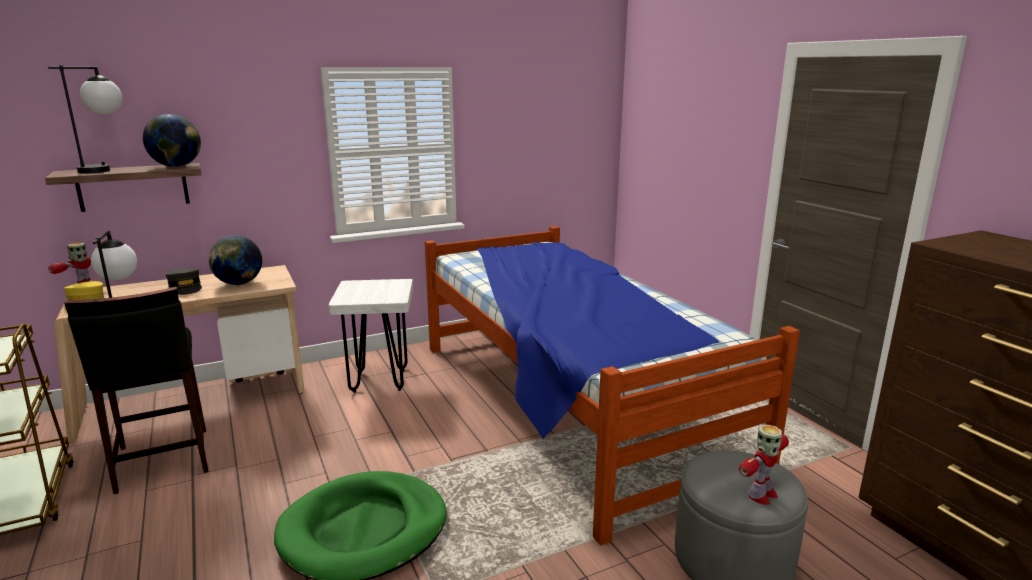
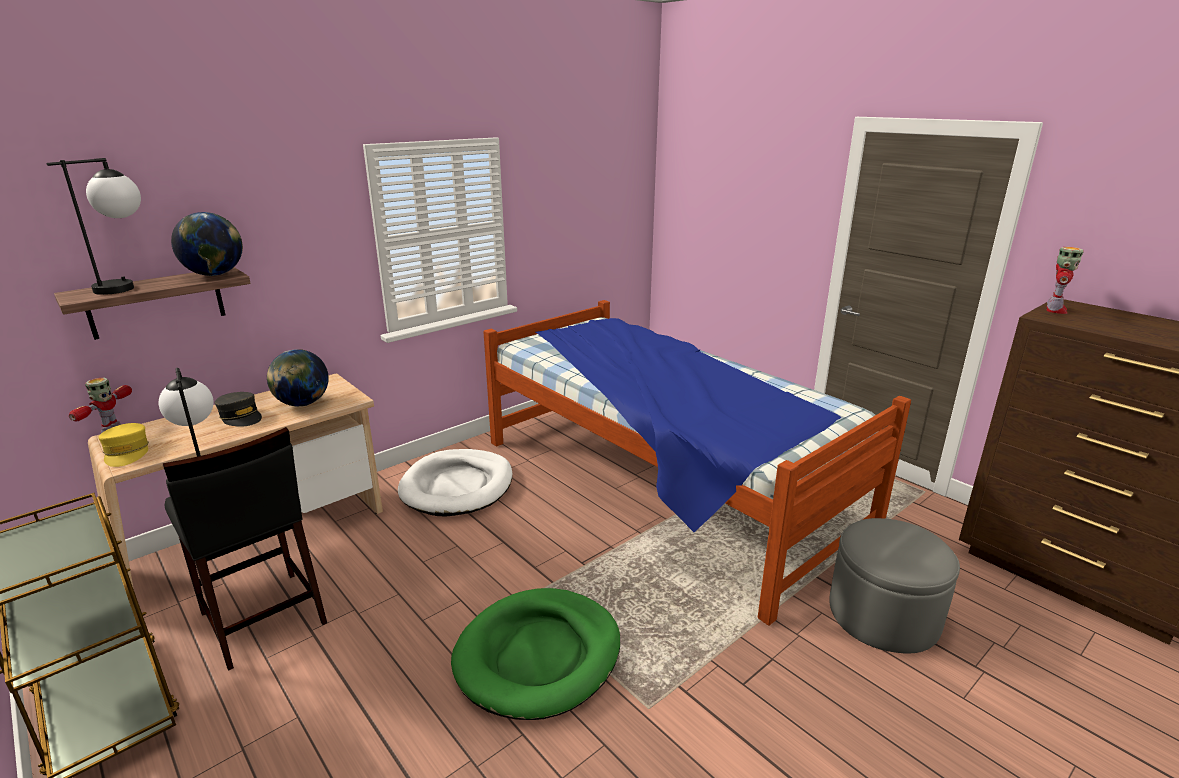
camera: 15 degrees left, 5 degrees up
(379, 380) = (457, 486): white stool -> white dog bed
(761, 495) = (923, 559): toy robot -> toy robot (1054, 310)

